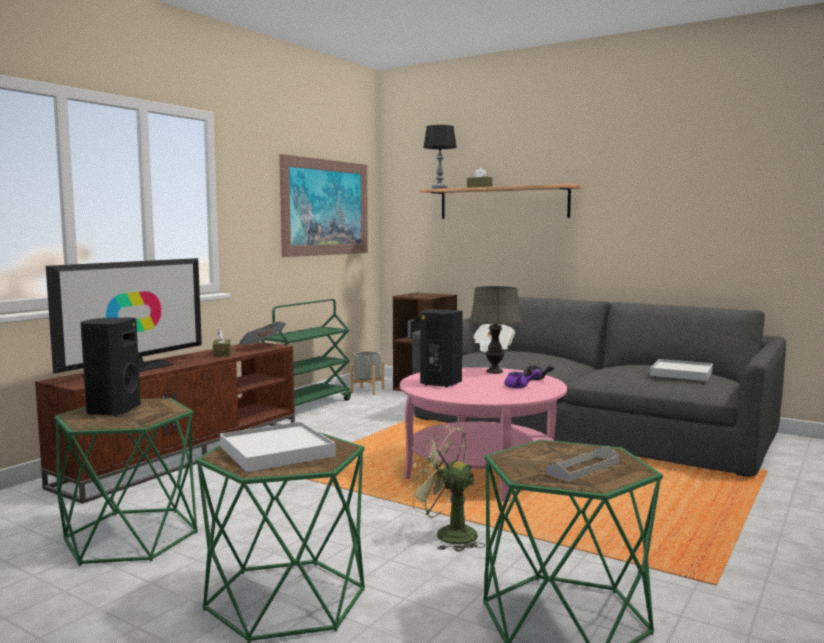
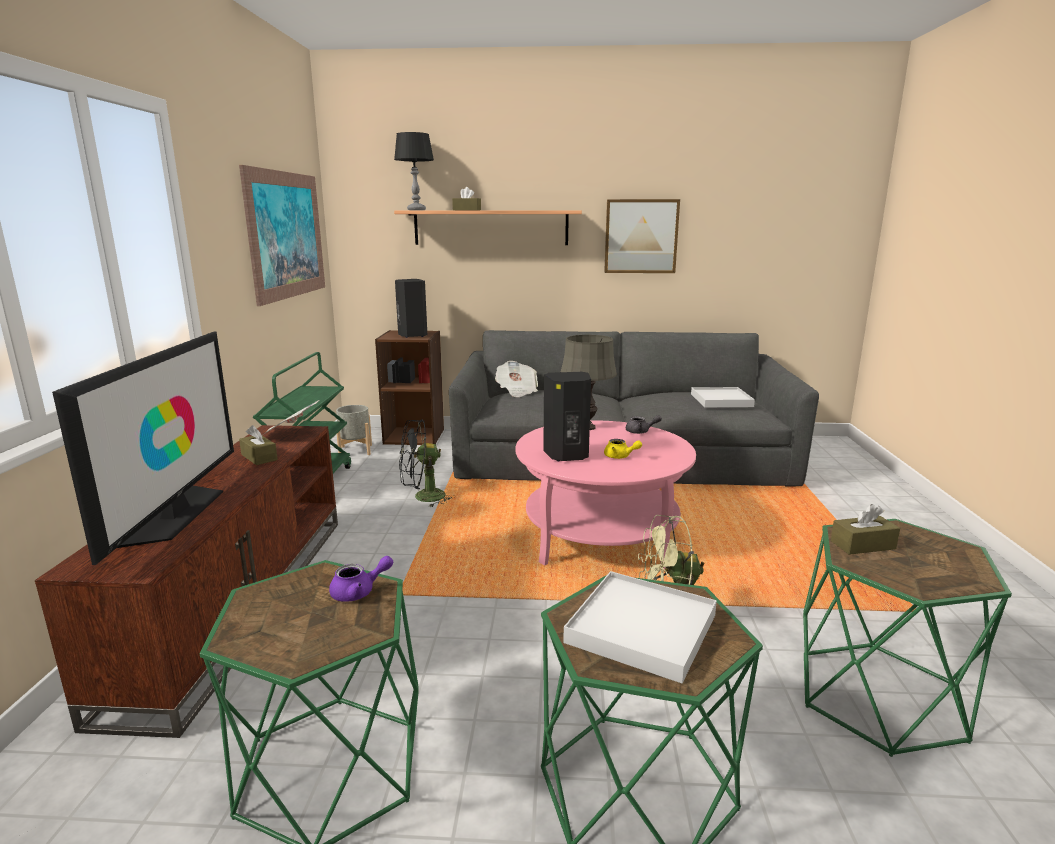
camera: 30 degrees left, 10 degrees up
(112, 410) = (283, 613): black speaker -> black speaker (412, 335)
(375, 425) = (423, 498): none -> black fan
(481, 389) = (620, 457): none -> yellow teapot
(520, 387) = (645, 445): purple teapot -> purple teapot (359, 592)
(543, 452) = (862, 545): none -> brown tissue box
(583, 468) = (929, 559): grey tray -> none
(641, 208) = (641, 236): none -> picture

